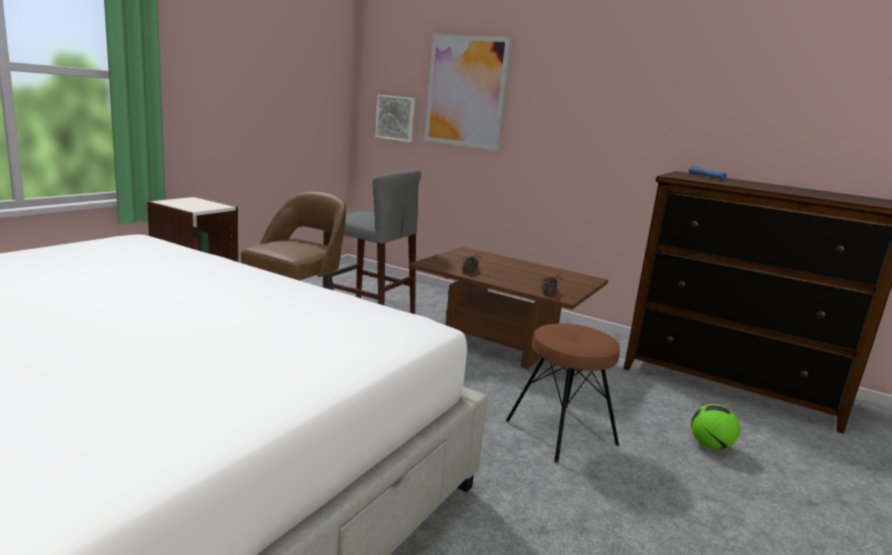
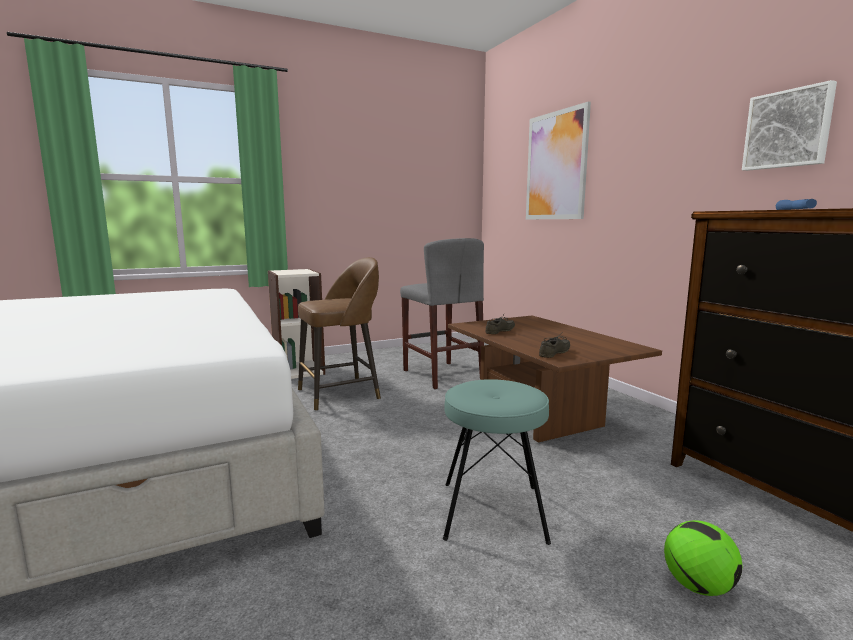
camera: 35 degrees right, 5 degrees down
(396, 118) = (507, 202): picture -> picture (788, 129)
(561, 432) = (492, 511): brown stool -> turquoise stool

